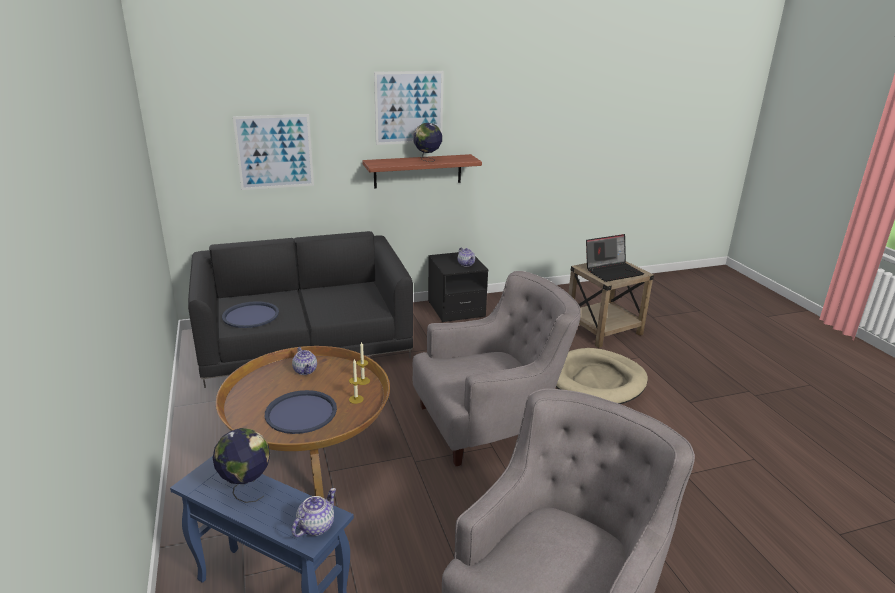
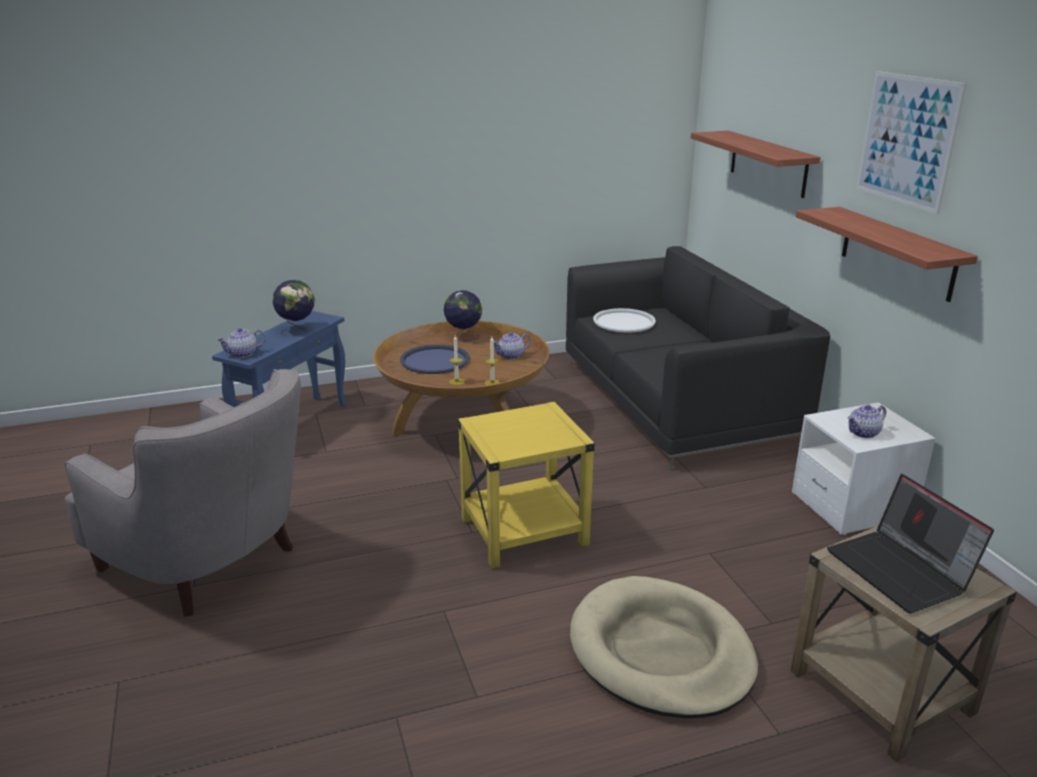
camera: 90 degrees right, 0 degrees up
(251, 315) = (624, 321): blue tray -> white tray
(274, 152) = (768, 163): picture -> shelf
(315, 526) = (243, 354): teapot -> teapot turned 120 degrees clockwise
(427, 160) = (883, 233): globe -> globe (463, 337)
(456, 309) = (852, 506): black nightstand -> white nightstand
(490, 422) = (523, 532): grey armchair -> yellow side table

